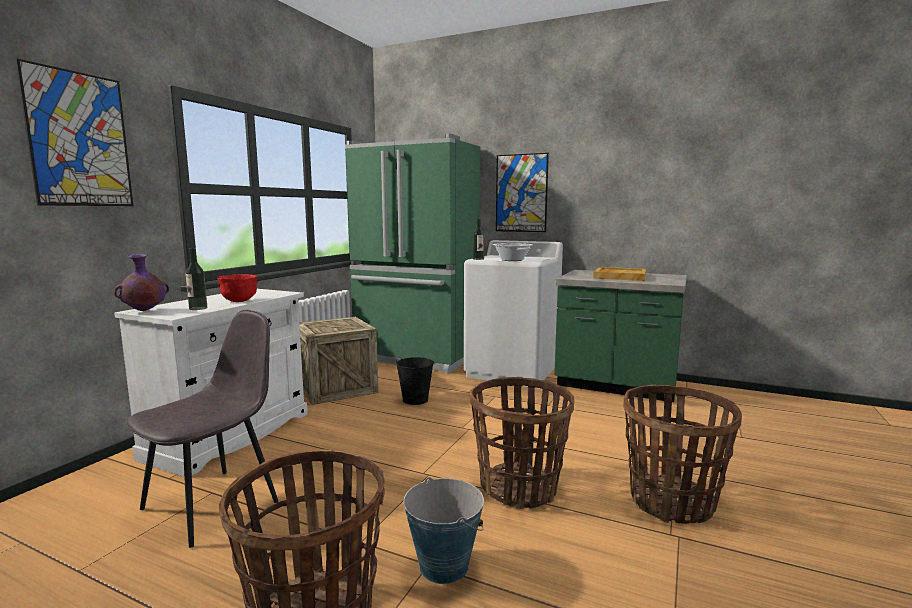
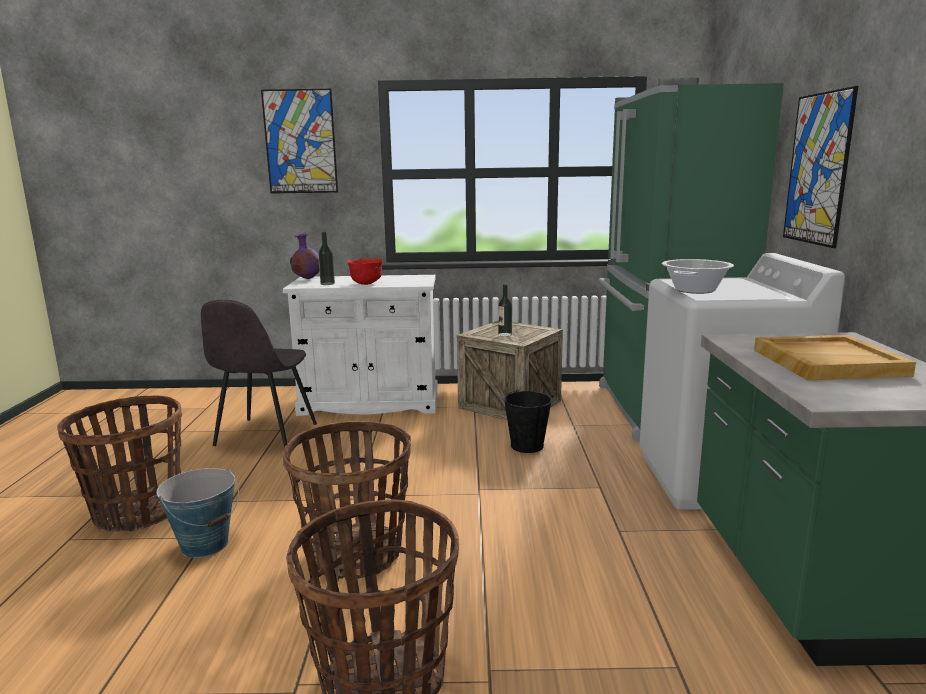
camera: 65 degrees right, 5 degrees up
(214, 504) = (265, 436): grey chair -> grey chair turned 90 degrees clockwise
(478, 259) = (667, 280): bottle -> bottle (505, 334)

